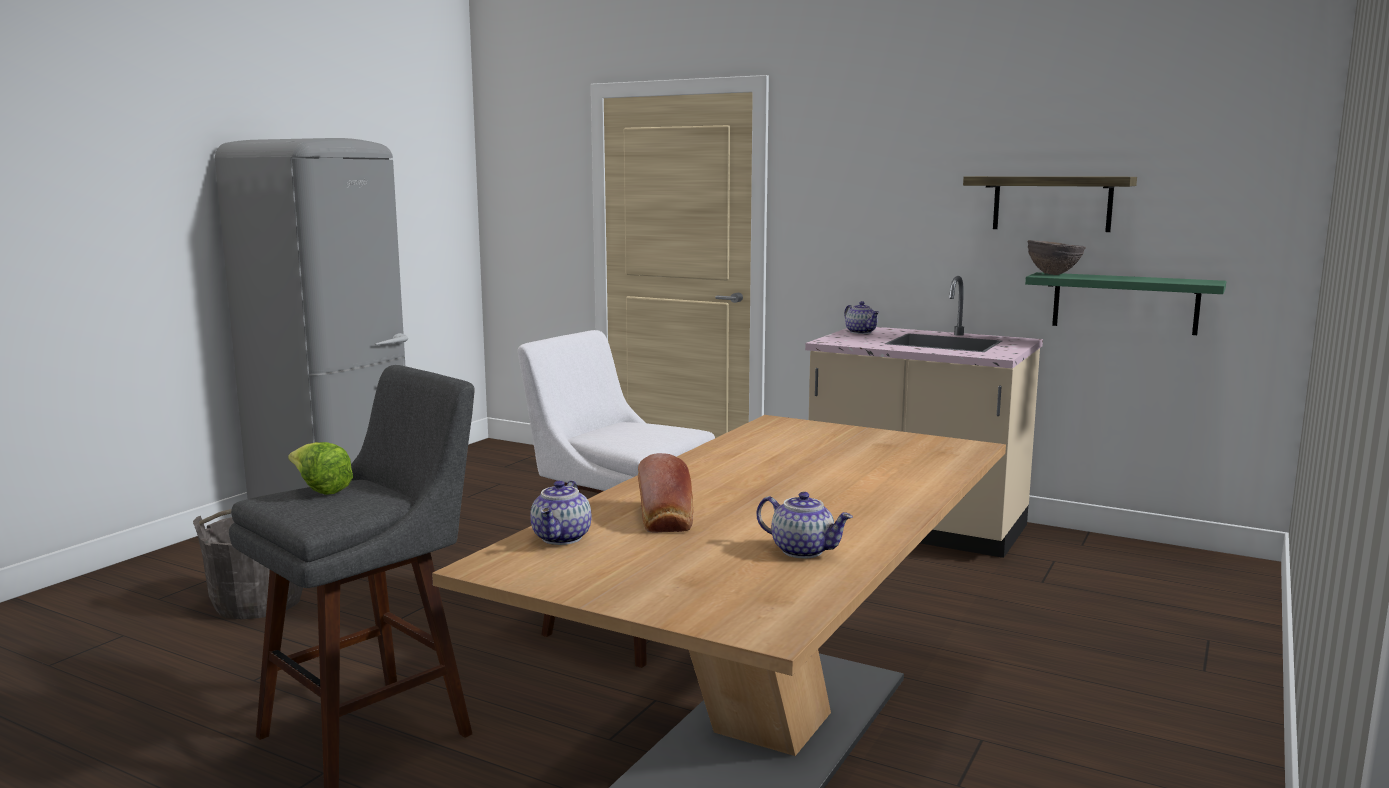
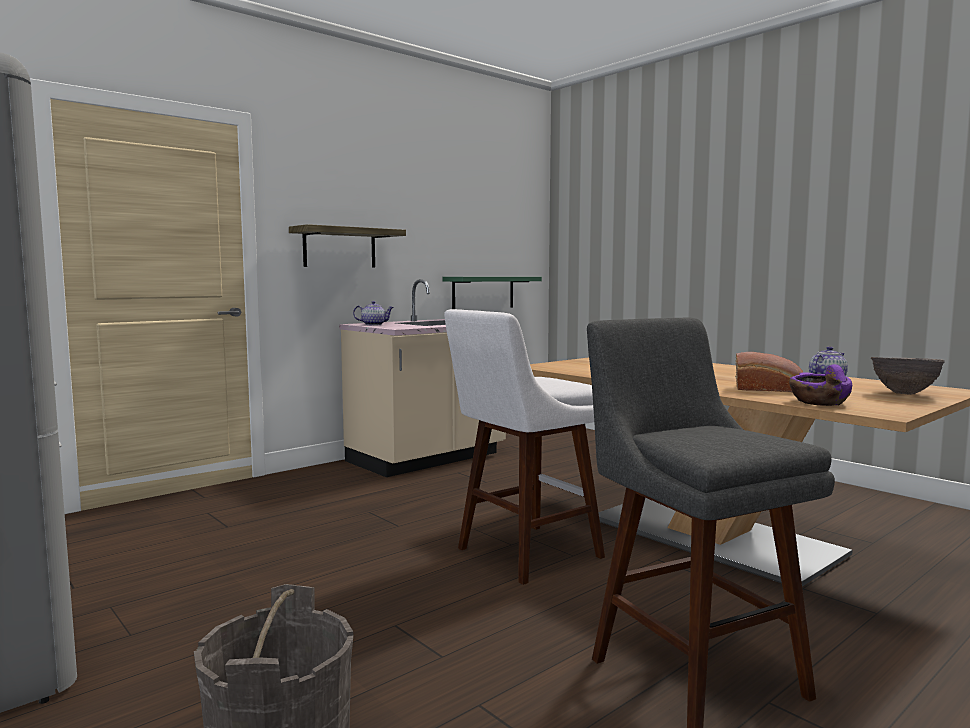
camera: 70 degrees left, 5 degrees down
(319, 489) = (692, 437): lettuce -> none
(563, 538) = (819, 402): teapot -> purple bowl
(1052, 203) = (447, 233): shelf -> shelf (339, 248)
(1053, 274) = (462, 276): brown bowl -> brown bowl (904, 394)

